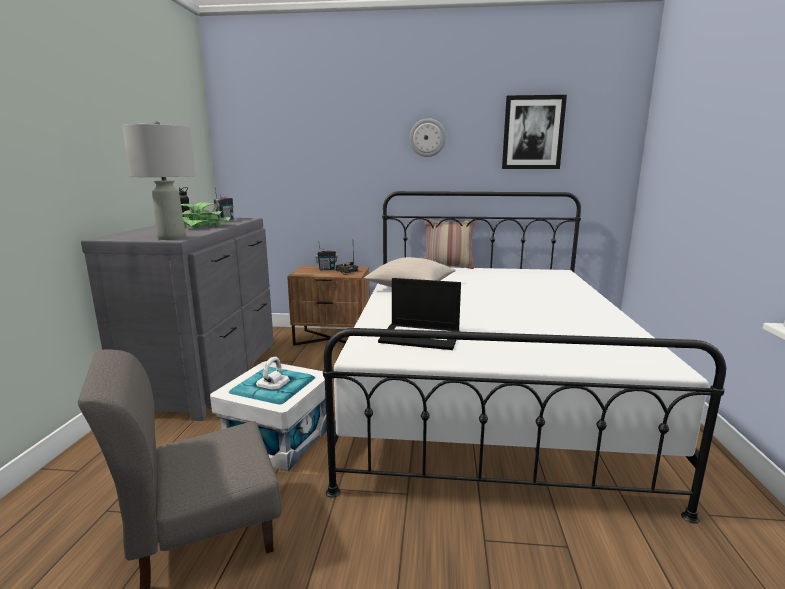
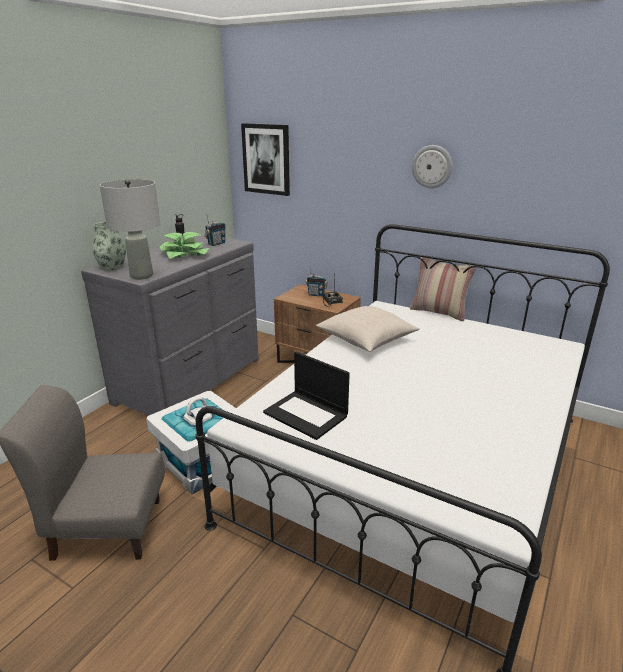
camera: 25 degrees right, 10 degrees up
(121, 236) = (112, 266): none -> vase
(533, 133) = (560, 170): picture -> picture (266, 159)

